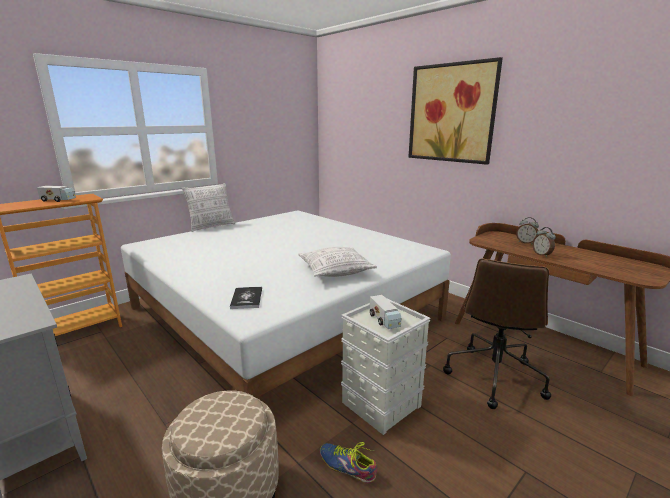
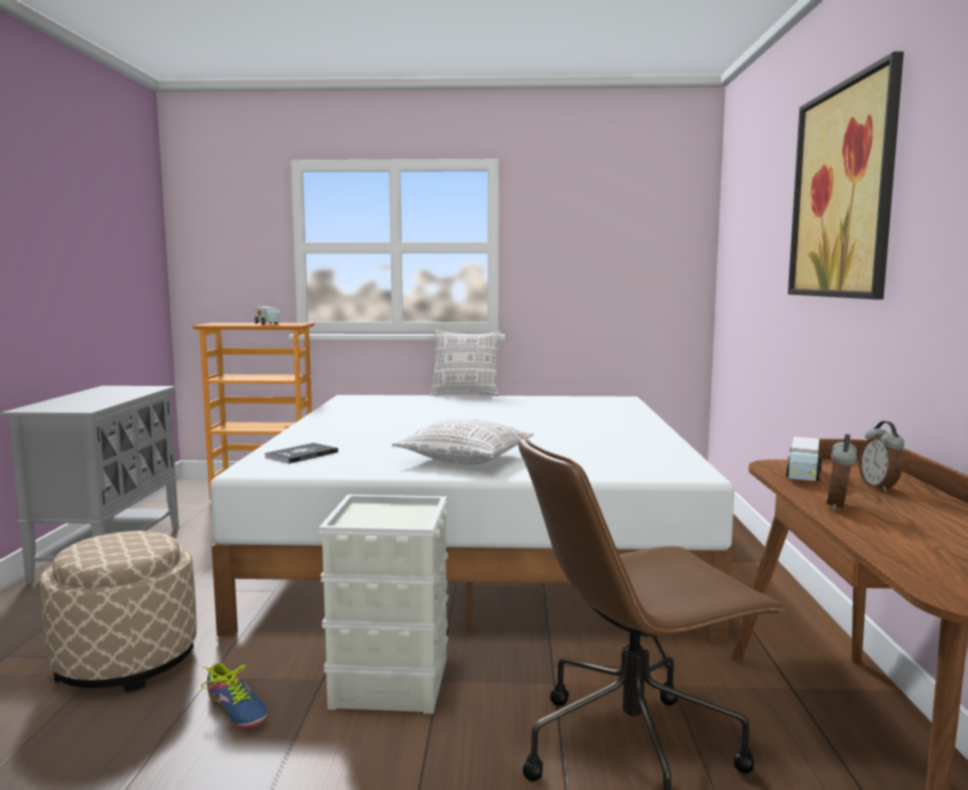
camera: 45 degrees right, 10 degrees down
(347, 466) = (237, 709): shoe -> shoe turned 150 degrees clockwise
(384, 320) = (383, 517): toy truck -> toy truck (803, 476)

